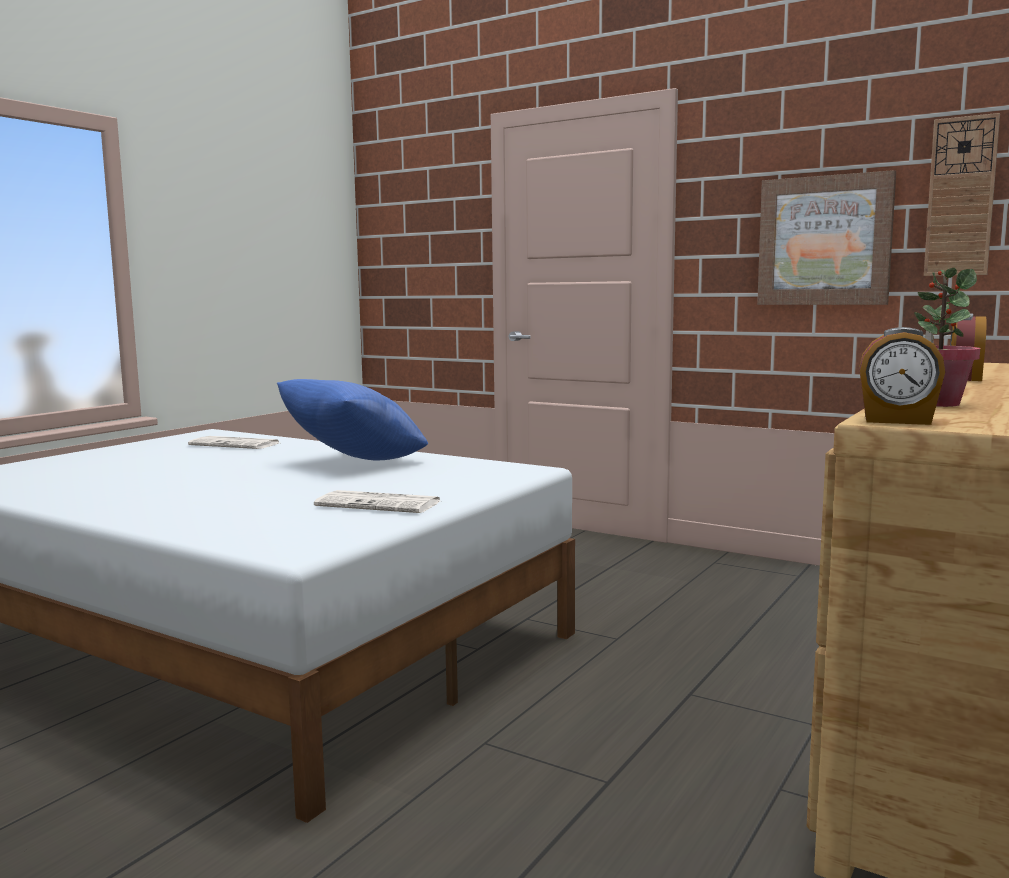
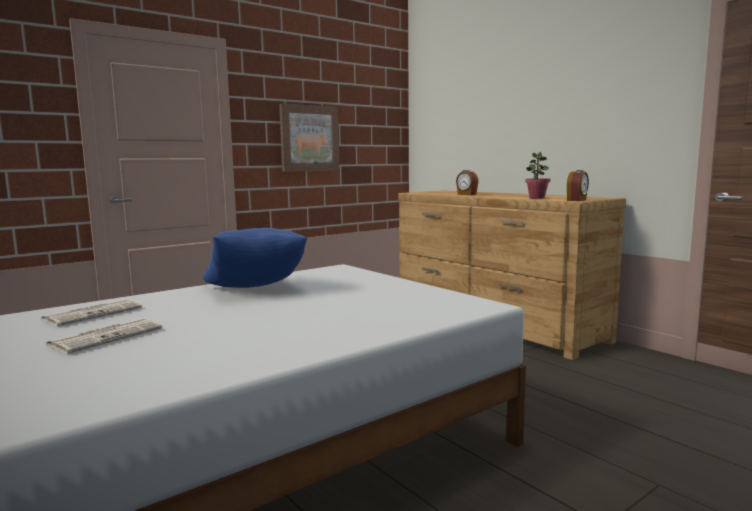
camera: 70 degrees left, 0 degrees up
(380, 504) = (393, 290): newspaper -> newspaper (107, 336)
(960, 197) = (358, 122): wall clock -> none

